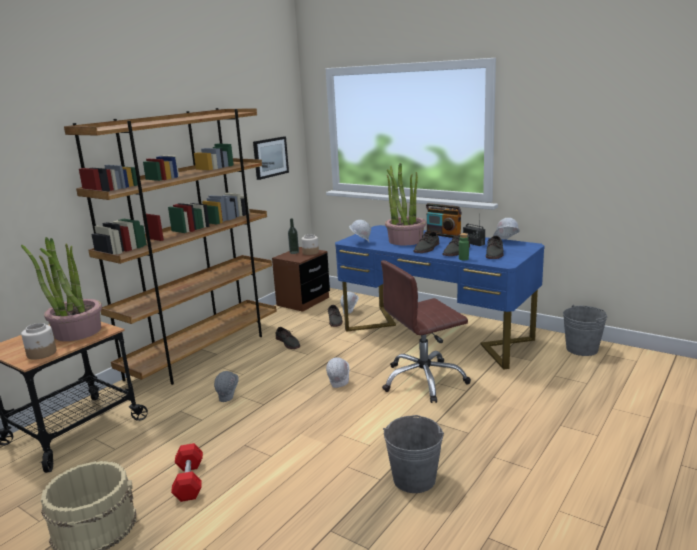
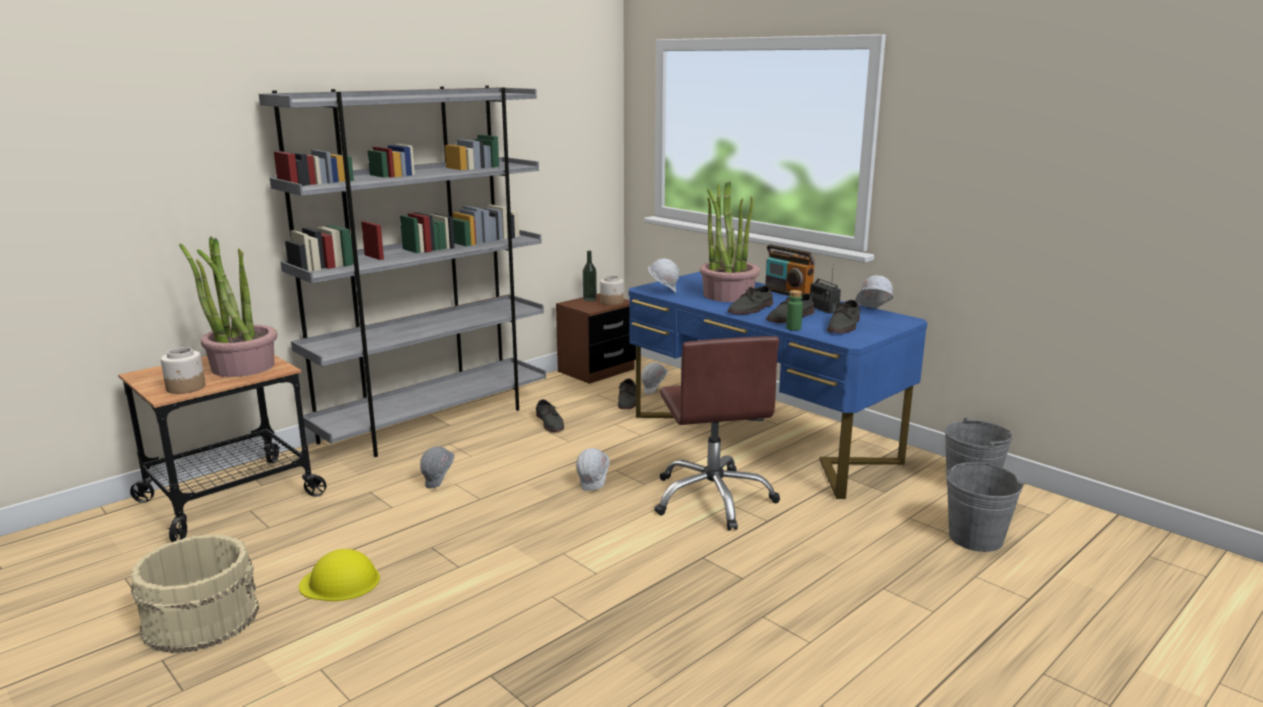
camera: 10 degrees right, 0 degrees up
(189, 481) = (340, 582): red dumbbell -> yellow hard hat
(204, 353) = (434, 422): brown bookcase -> grey bookcase
(270, 157) = (566, 161): picture -> none
(414, 479) = (635, 628): grey bucket -> grey bucket (975, 538)
(424, 380) = (713, 498): brown office chair -> brown office chair turned 90 degrees counterclockwise

